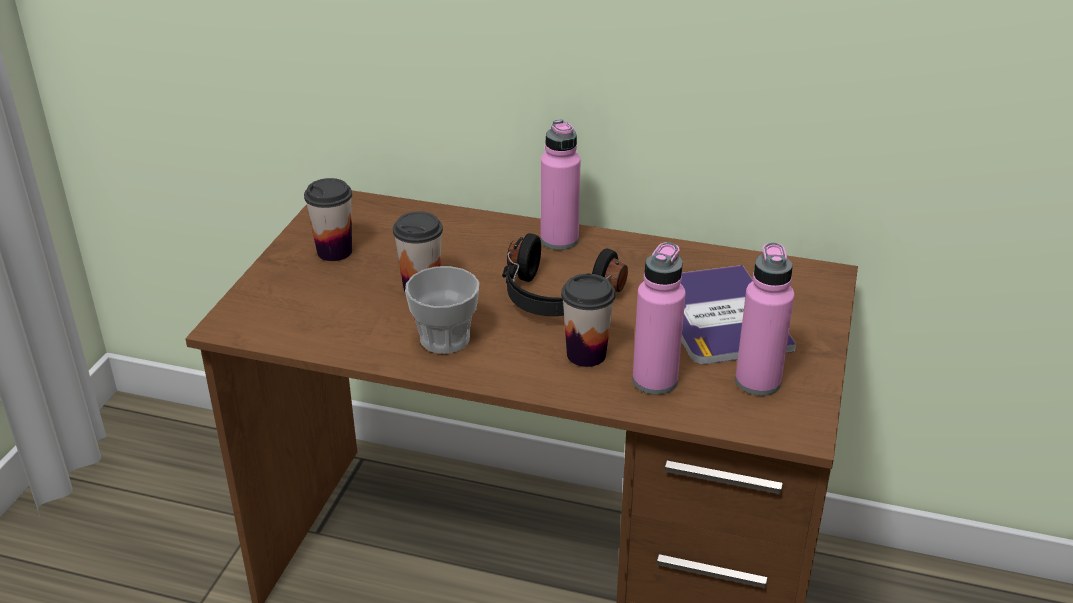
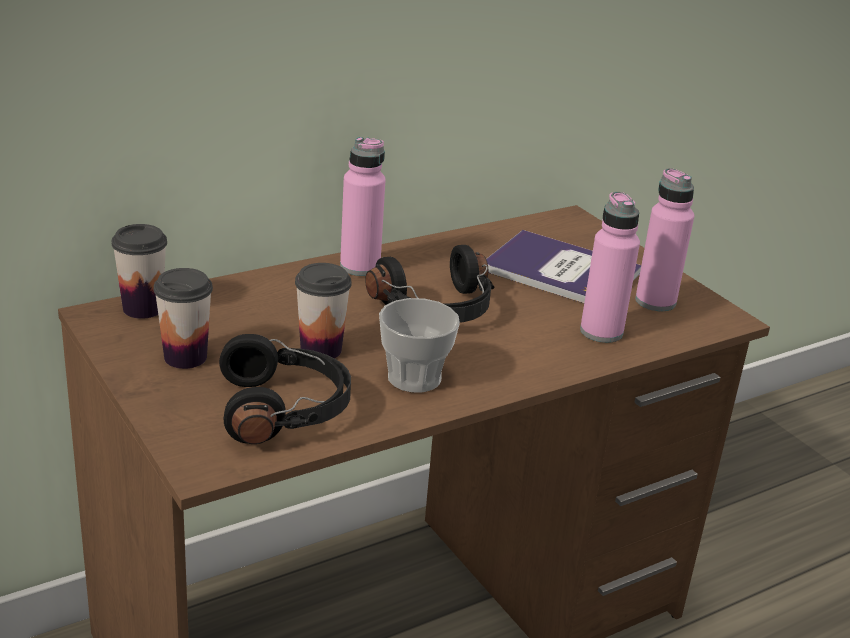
camera: 50 degrees left, 5 degrees down
(328, 316) = (285, 410): none -> black headphones
(586, 354) = (530, 337): cup -> cup (143, 308)

